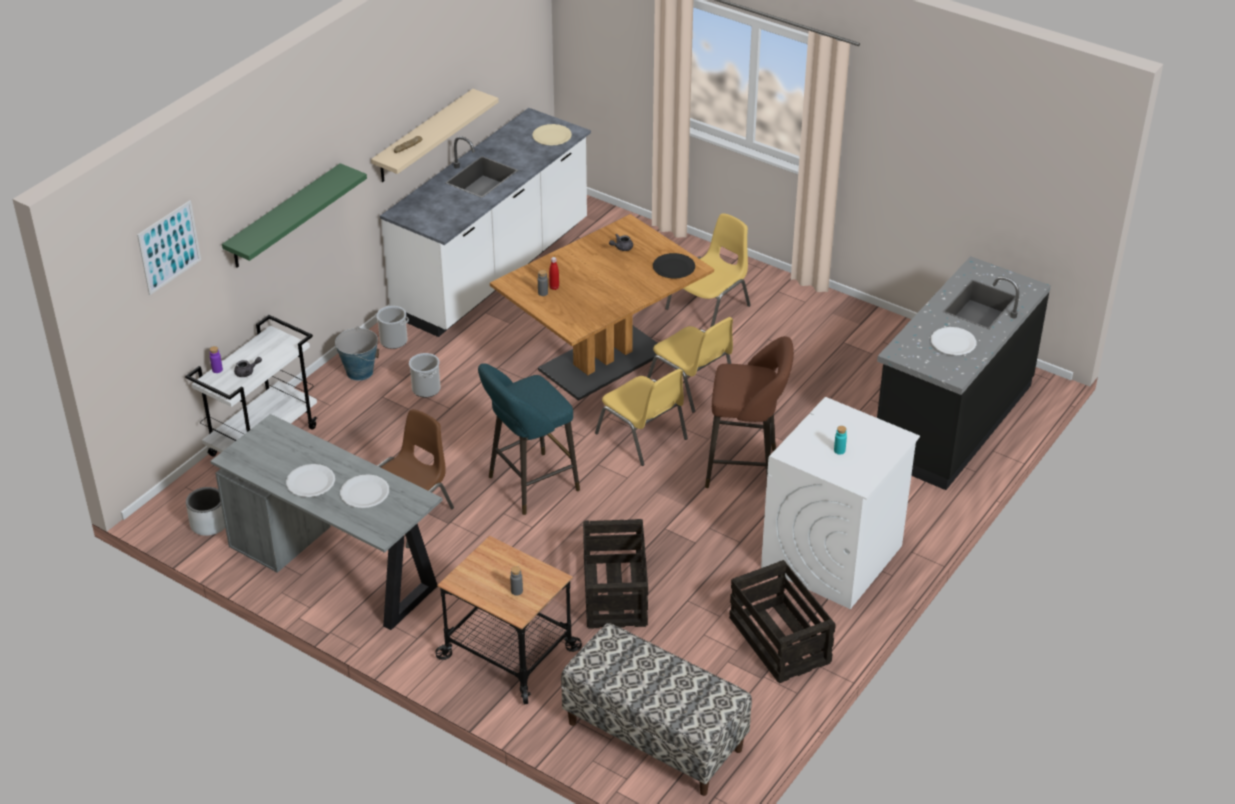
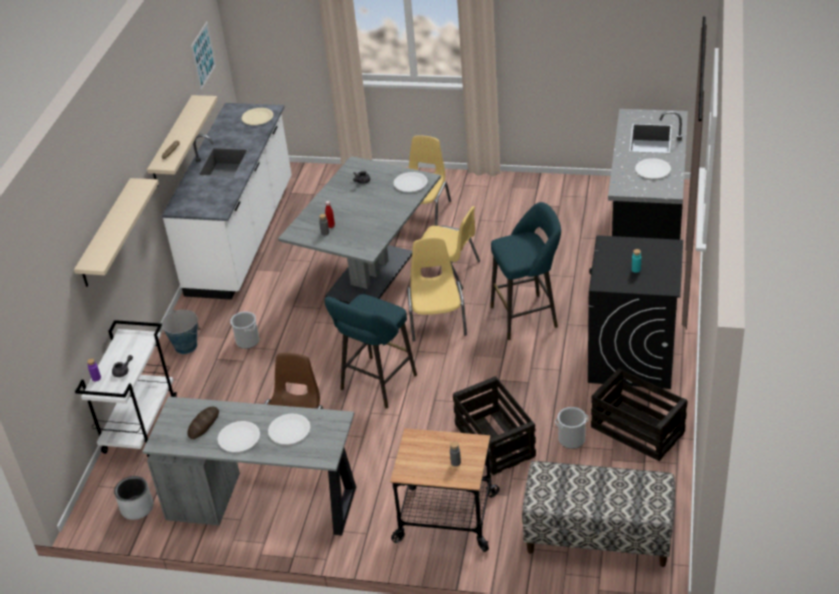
camera: 20 degrees left, 0 degrees up
(169, 247) = (42, 283): picture -> picture (203, 56)
(284, 217) = (106, 234): green shelf -> beige shelf
(285, 455) = (203, 424): none -> bread
(393, 341) = (198, 314): bucket -> bucket (571, 439)
(603, 361) = (370, 275): brown dining table -> grey dining table
(642, 437) = (437, 319): yellow chair -> yellow chair turned 120 degrees counterclockwise
(673, 267) = (410, 183): black plate -> white plate
(746, 468) = (528, 316): brown stool -> turquoise stool
(831, 557) = (632, 357): white washing machine -> black washing machine

